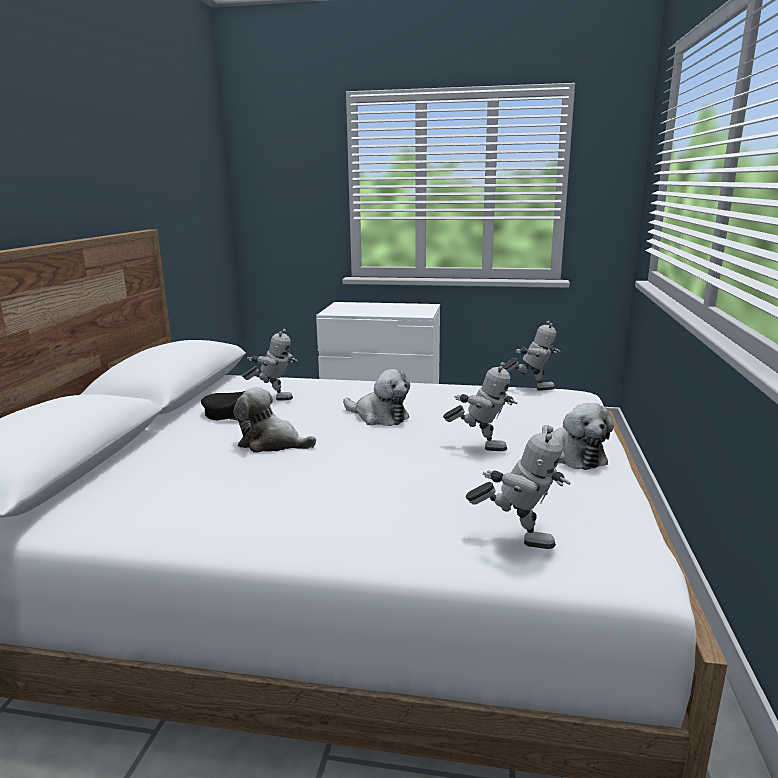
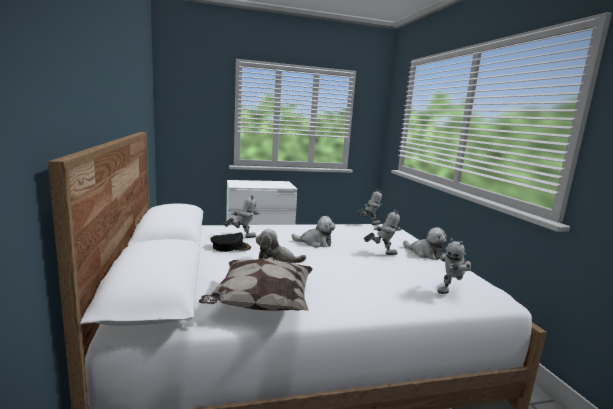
camera: 25 degrees left, 5 degrees down
(158, 510) = (261, 304): none -> pillow
(517, 537) = (451, 291): toy robot -> toy robot turned 135 degrees clockwise

